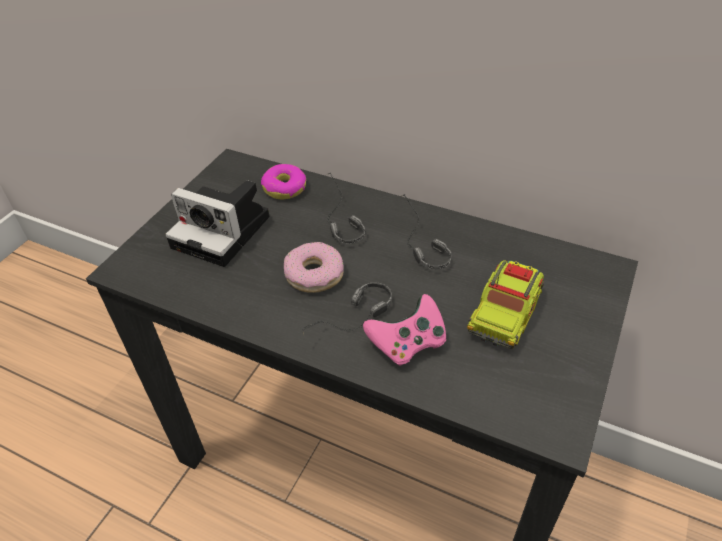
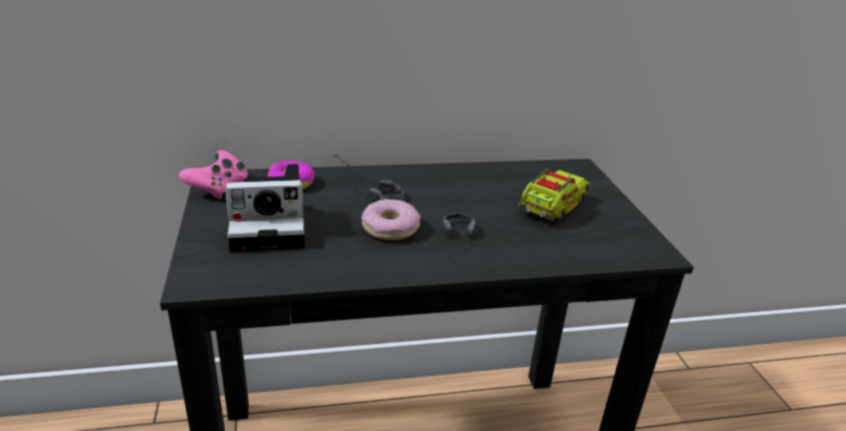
camera: 40 degrees left, 15 degrees down
(407, 344) = (513, 244): pink game controller -> pink game controller (218, 188)
(416, 242) = (443, 187): headphones -> none
(505, 314) = (552, 207): toy truck -> toy truck turned 135 degrees counterclockwise

